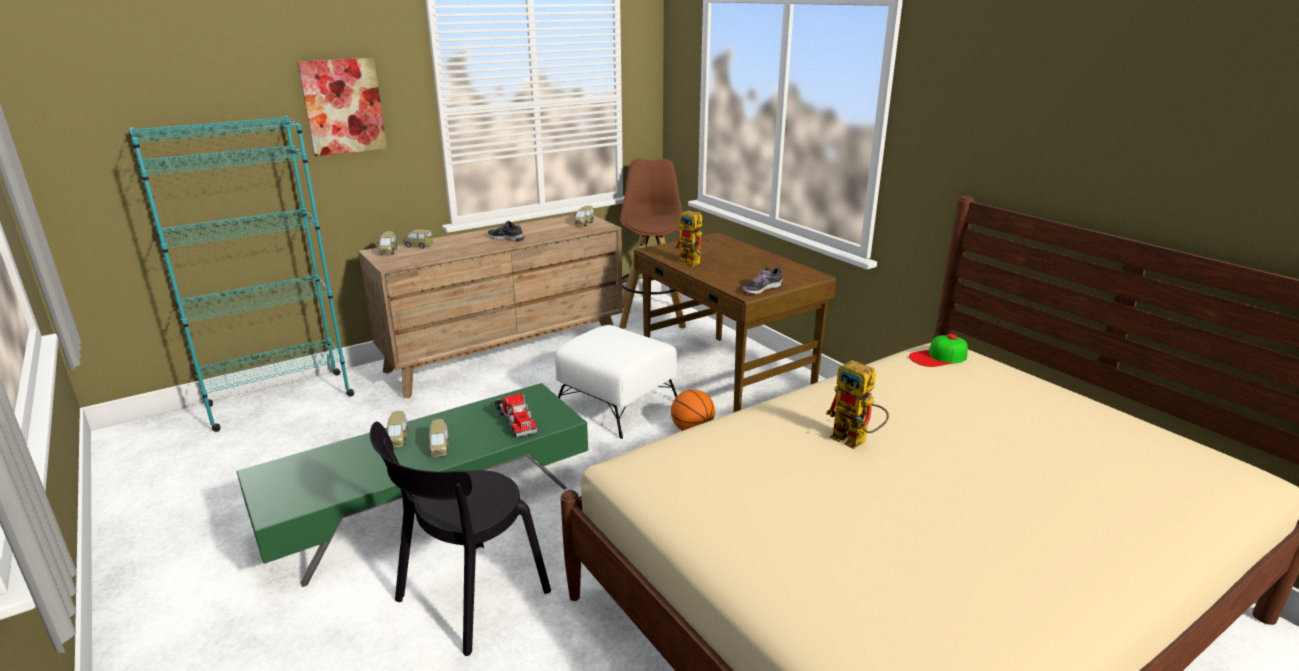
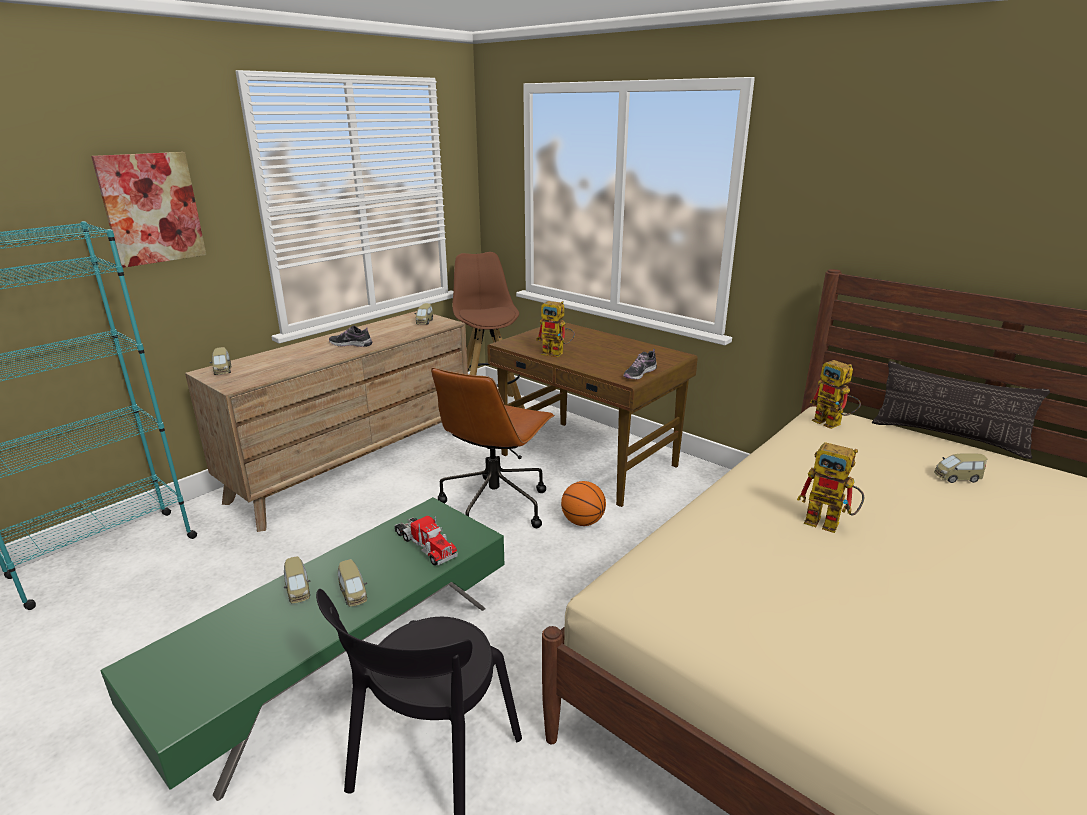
camera: 15 degrees left, 0 degrees up
(418, 246) = (255, 361): toy car -> toy car (957, 477)
(616, 404) = (495, 505): white ottoman -> brown office chair
(938, 357) = (833, 424): cap -> toy robot
(1061, 384) = (948, 437): none -> pillow

